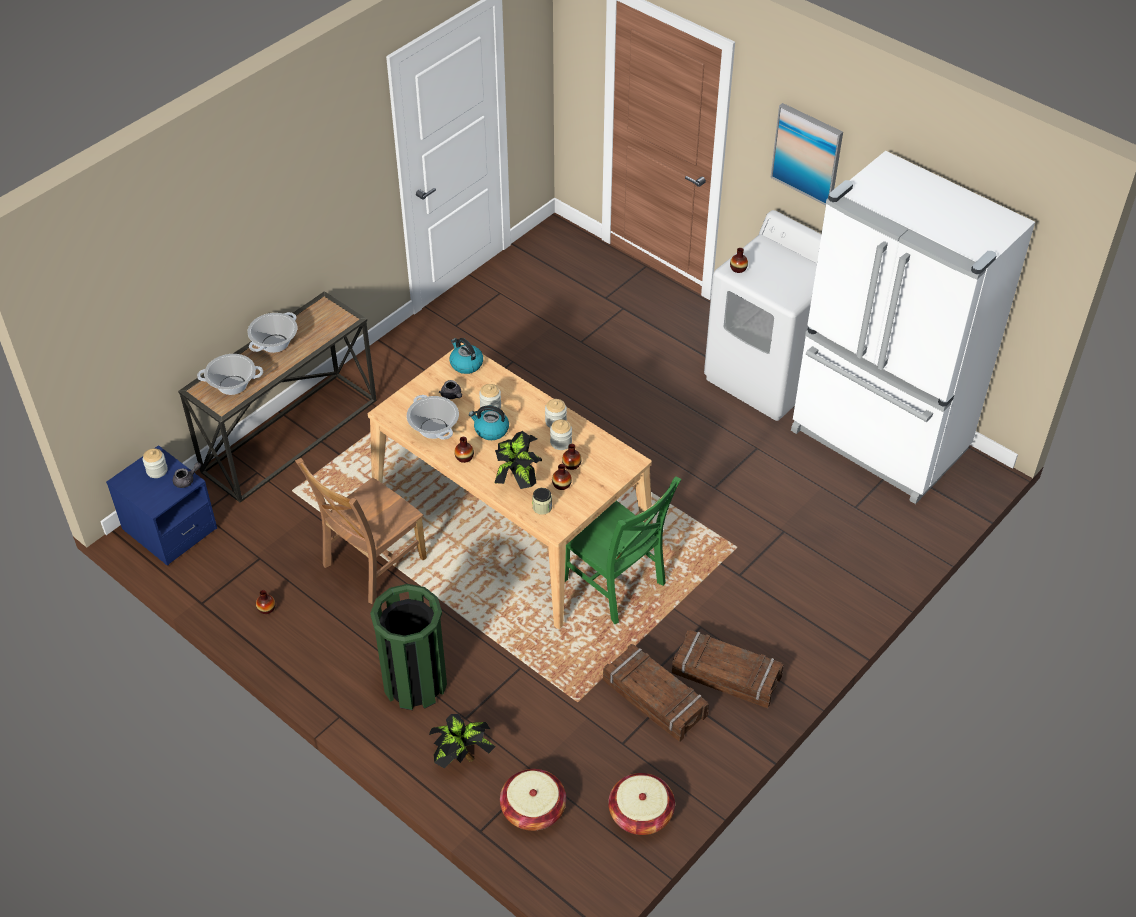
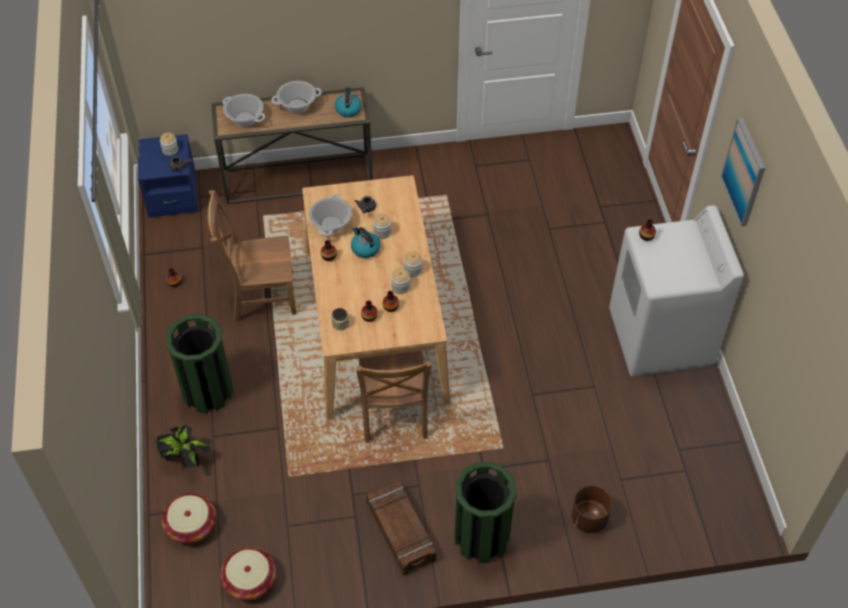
camera: 40 degrees right, 5 degrees up
(466, 364) = (398, 192): kettle -> kettle (348, 109)
(517, 480) = (345, 294): potted plant -> none
(615, 585) = (393, 416): green chair -> brown chair
(654, 699) = (337, 511): crate -> none
(797, 631) = (481, 538): none -> green trash can
(864, 555) = (589, 519): none -> brown planter
(878, 442) = (691, 443): white fridge -> none

